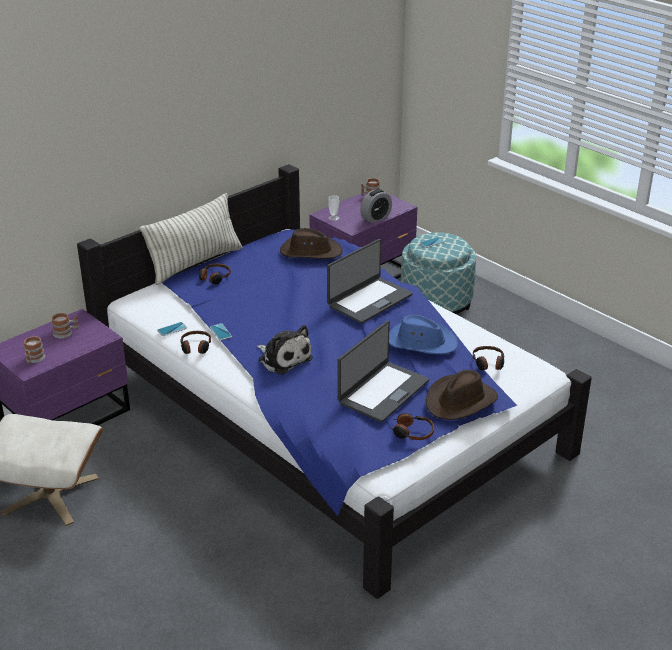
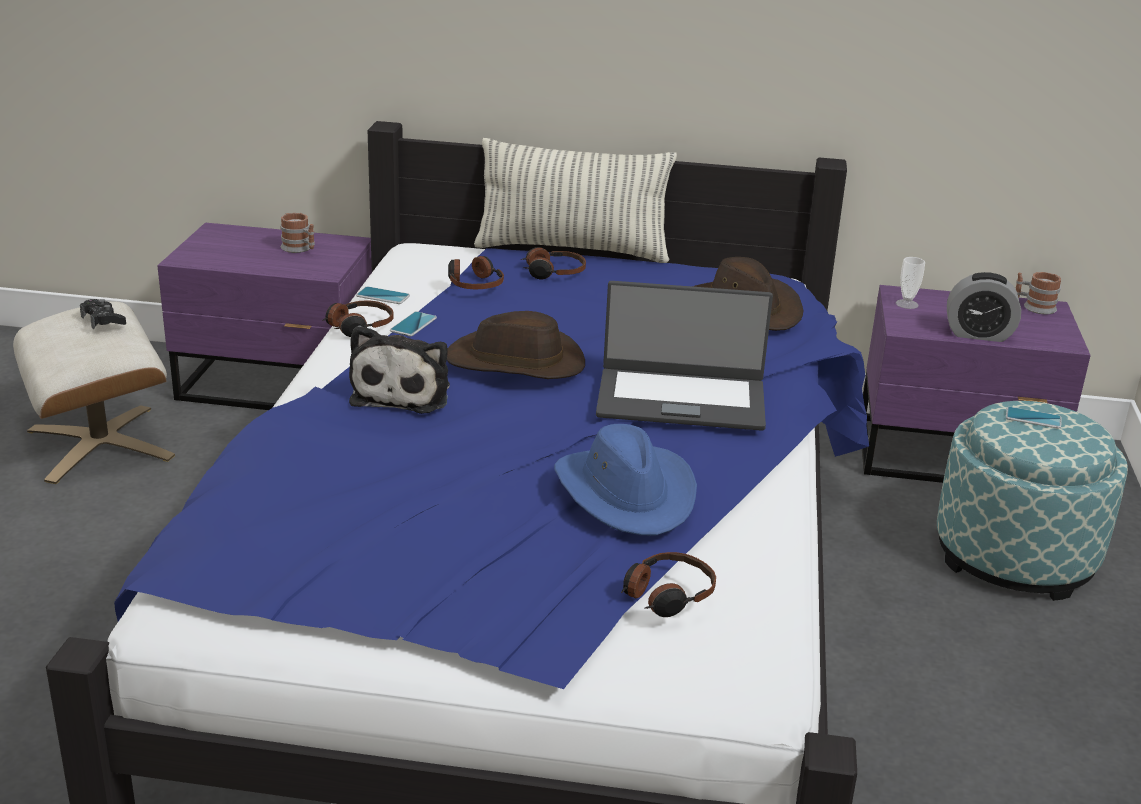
camera: 50 degrees right, 5 degrees down
(31, 425) = (103, 320): none -> black game controller
(34, 359) = (213, 253): mug -> none
(382, 391) = (409, 510): laptop -> none
(412, 432) = (308, 588): headphones -> headphones (474, 284)
(461, 401) = (481, 607): brown hat -> brown hat (516, 363)

